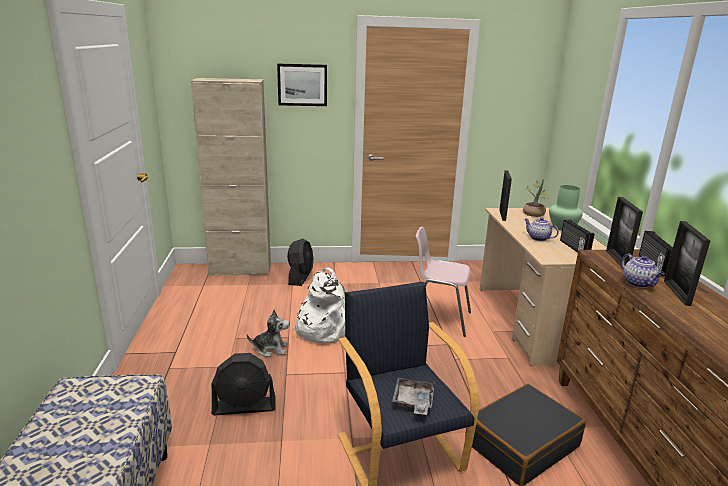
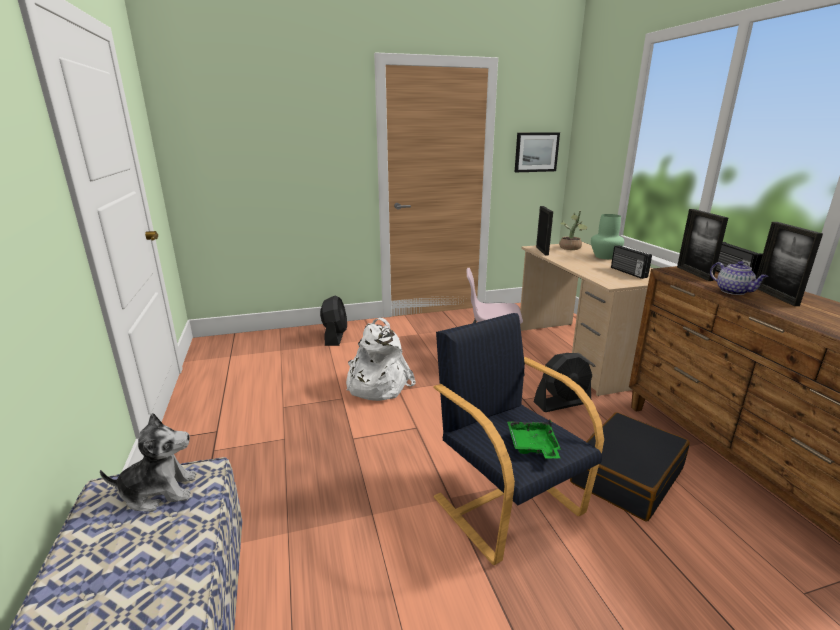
camera: 10 degrees left, 0 degrees up
(240, 270) = (267, 336): beige cabinet -> none
(244, 406) = (316, 481): black fan -> black fan (562, 403)
(270, 349) = (327, 414): plush toy -> plush toy (159, 491)
(302, 85) = (321, 130): picture -> picture (536, 152)
(413, 402) = (533, 446): grey tray -> green tray
(538, 238) = (589, 267): teapot -> none

